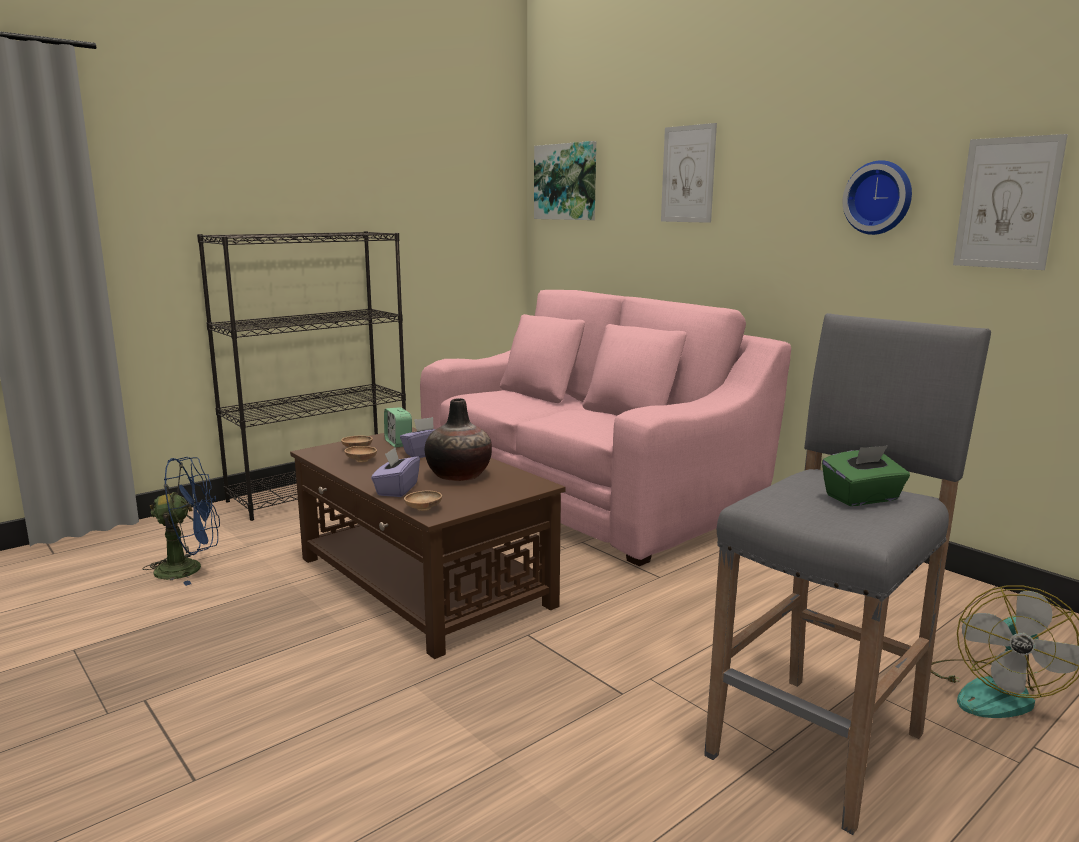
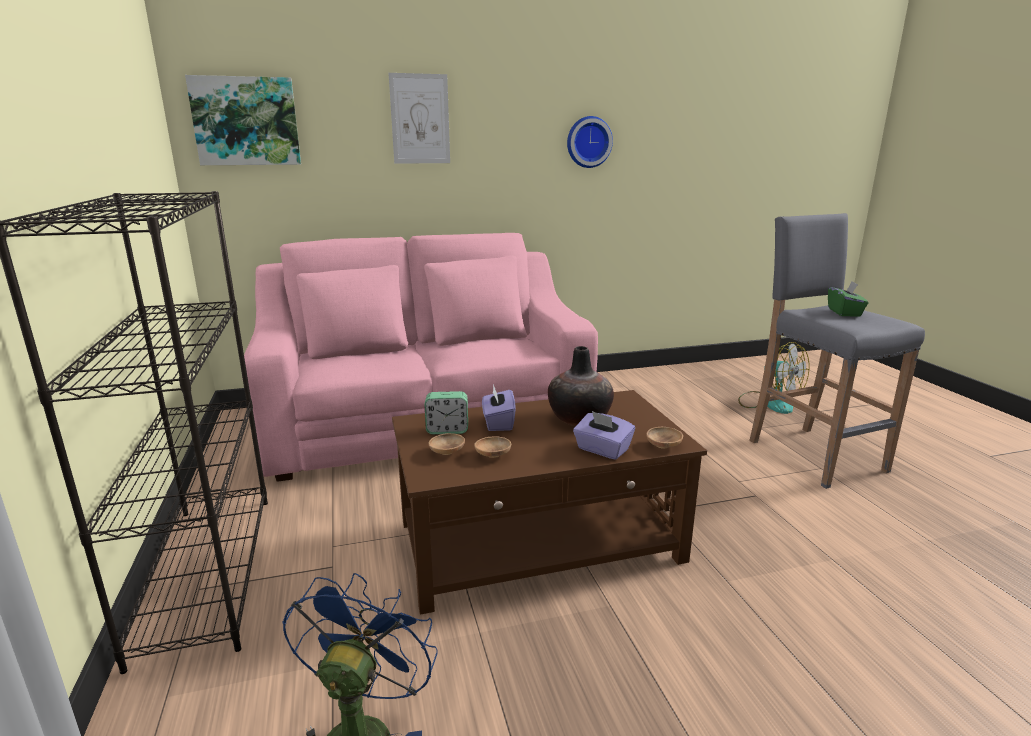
camera: 65 degrees left, 5 degrees up
(1007, 203) = (661, 146): picture -> none

